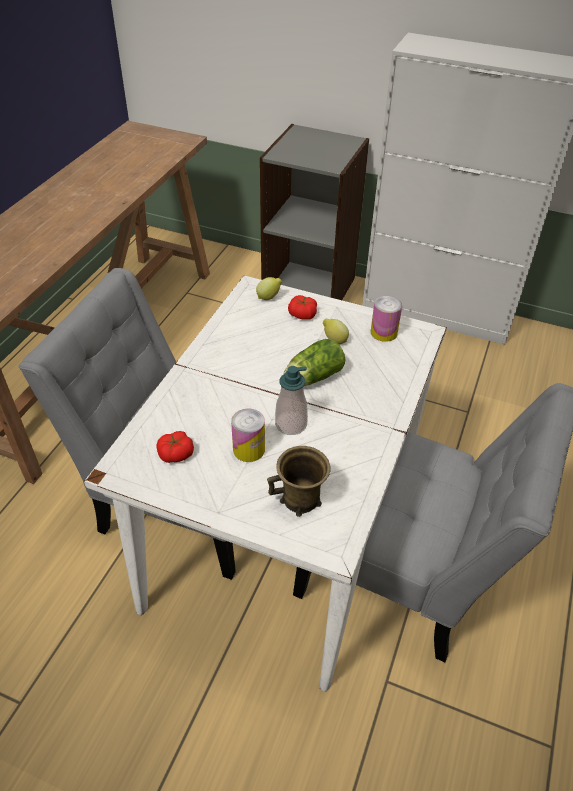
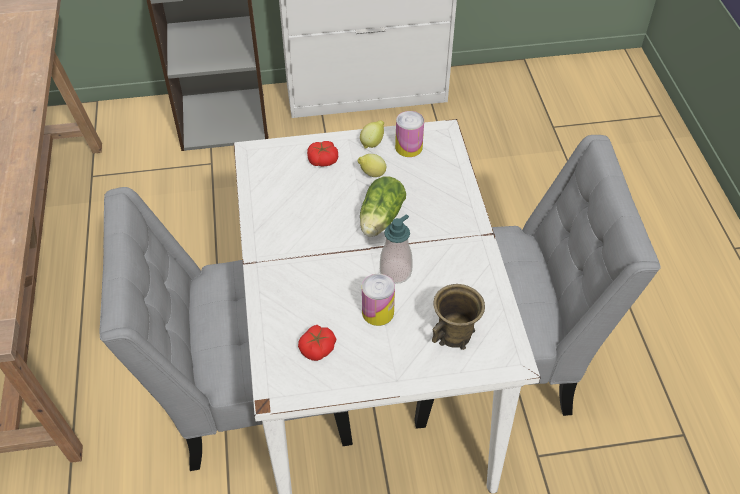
camera: 30 degrees left, 5 degrees up
(269, 297) = (278, 156): lemon -> lemon (372, 143)

